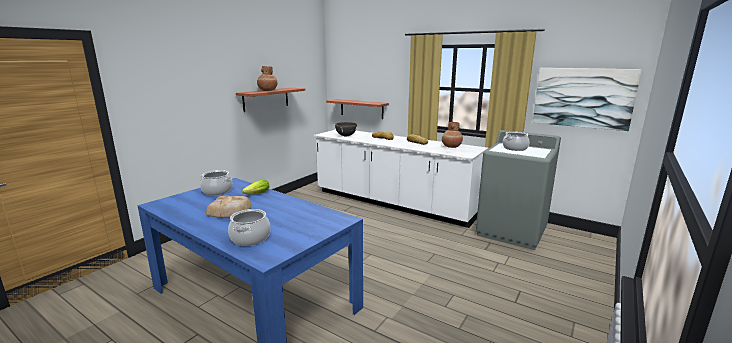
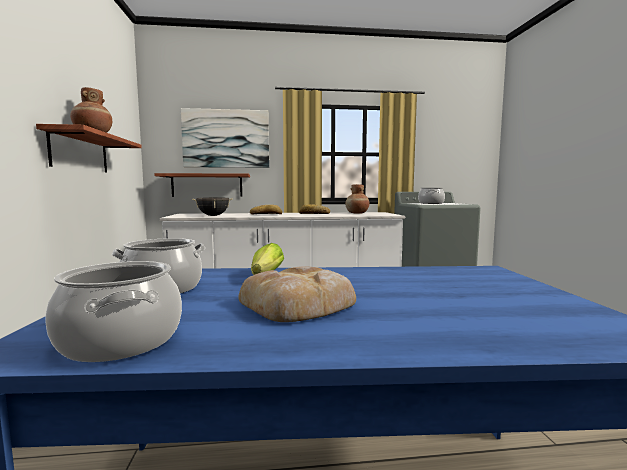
camera: 40 degrees left, 10 degrees down
(250, 238) = (500, 324): cooking pot -> cooking pot (122, 340)
(582, 97) = (454, 157): picture -> picture (226, 139)

